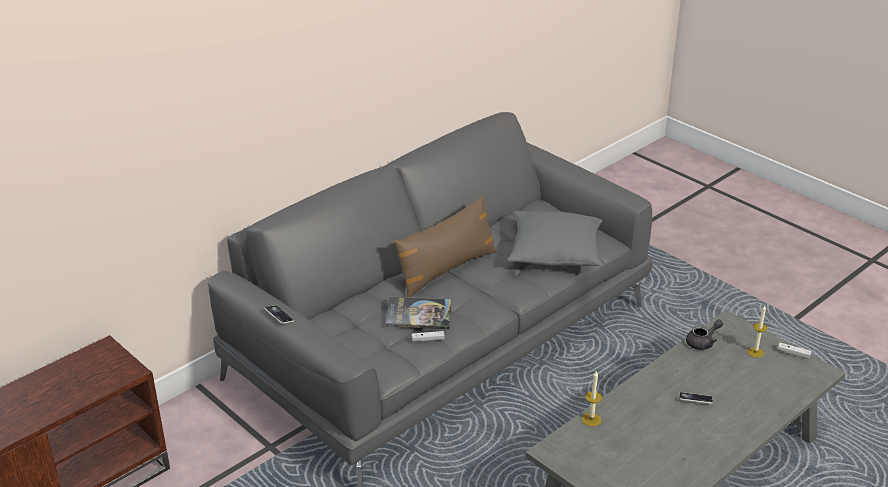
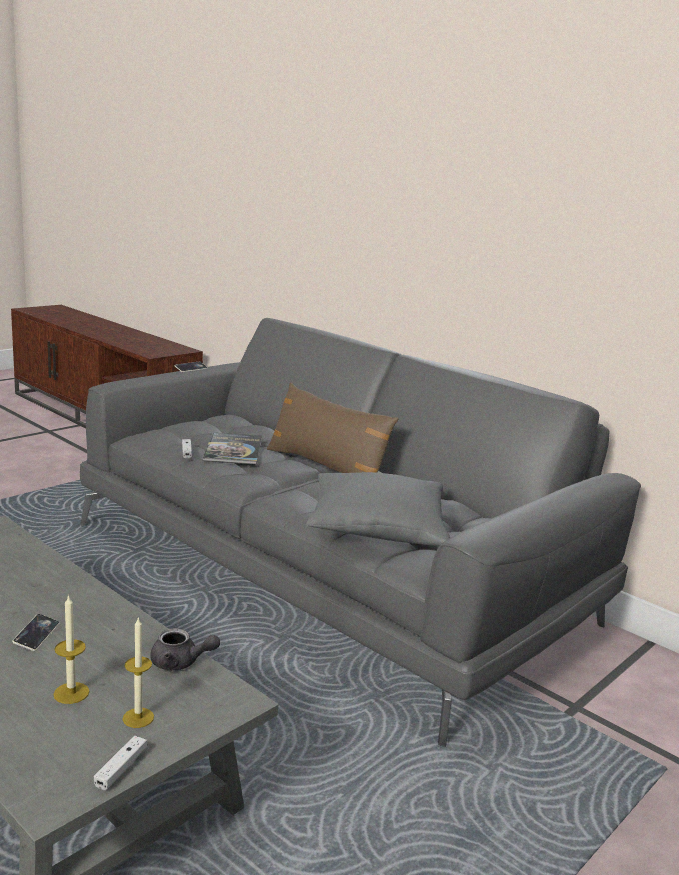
camera: 85 degrees right, 15 degrees down
(591, 419) = (36, 554): candle -> candle (71, 693)
(703, 342) = (180, 663): grey teapot -> grey teapot turned 45 degrees counterclockwise

